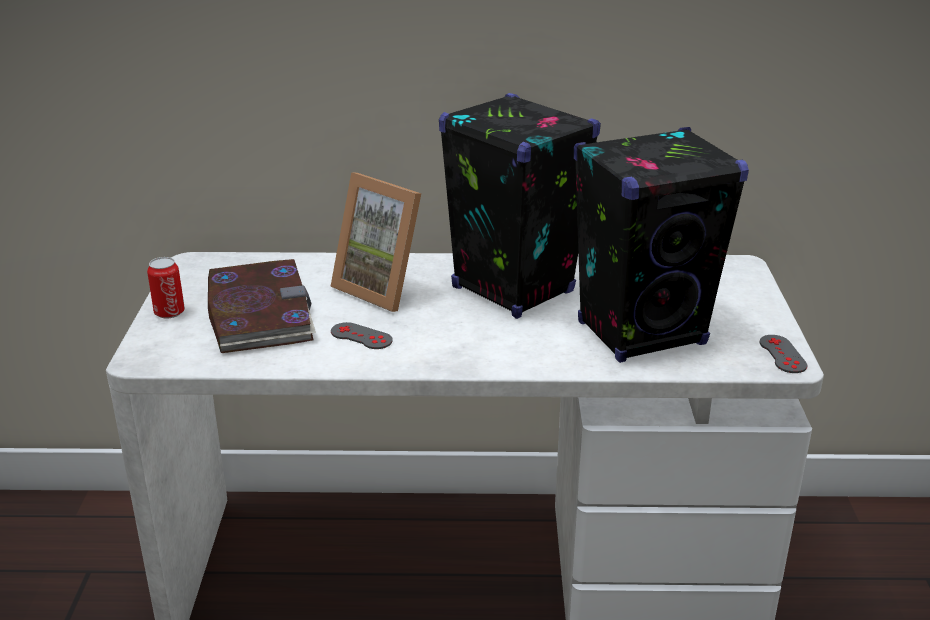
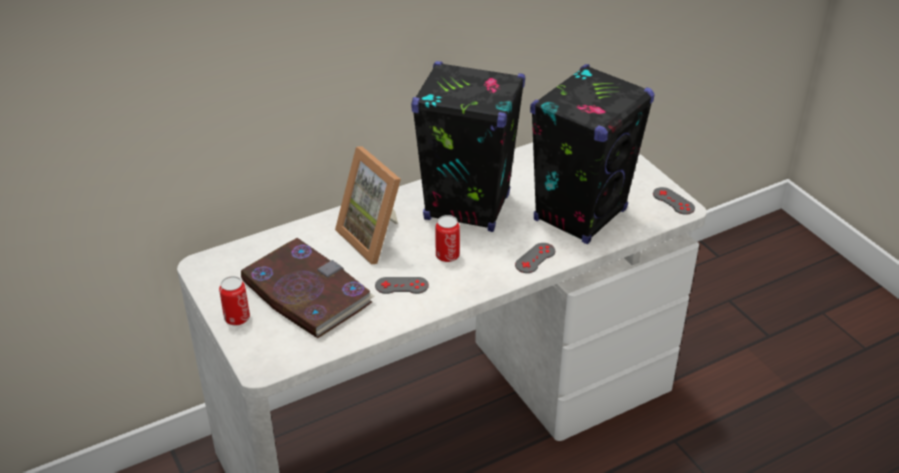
camera: 30 degrees left, 10 degrees up
(384, 288) = (376, 237): picture frame -> picture frame turned 45 degrees clockwise
(441, 325) = (447, 256): none -> can
(541, 357) = (535, 258): none -> grey game controller

